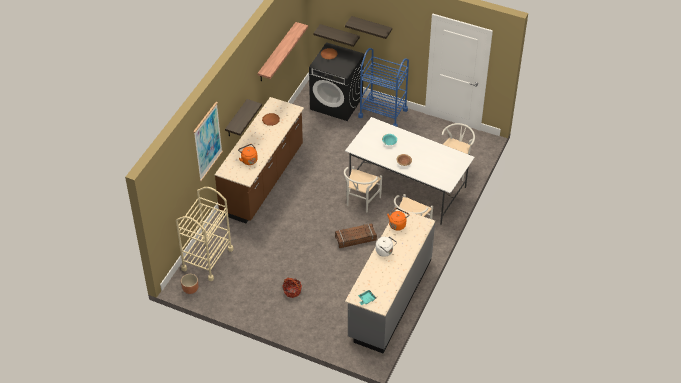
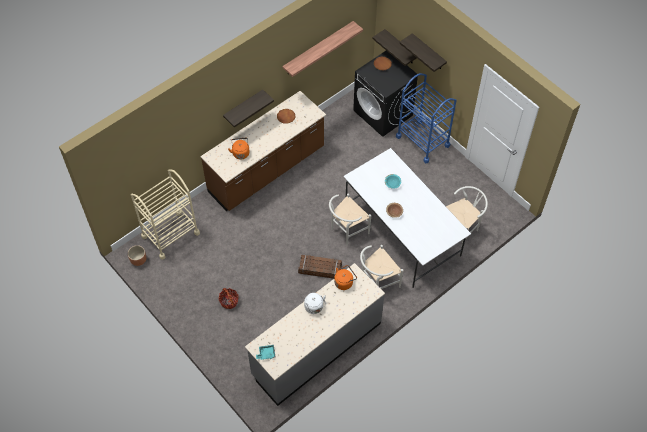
camera: 25 degrees right, 10 degrees up
(207, 141) = (192, 125): picture -> none

